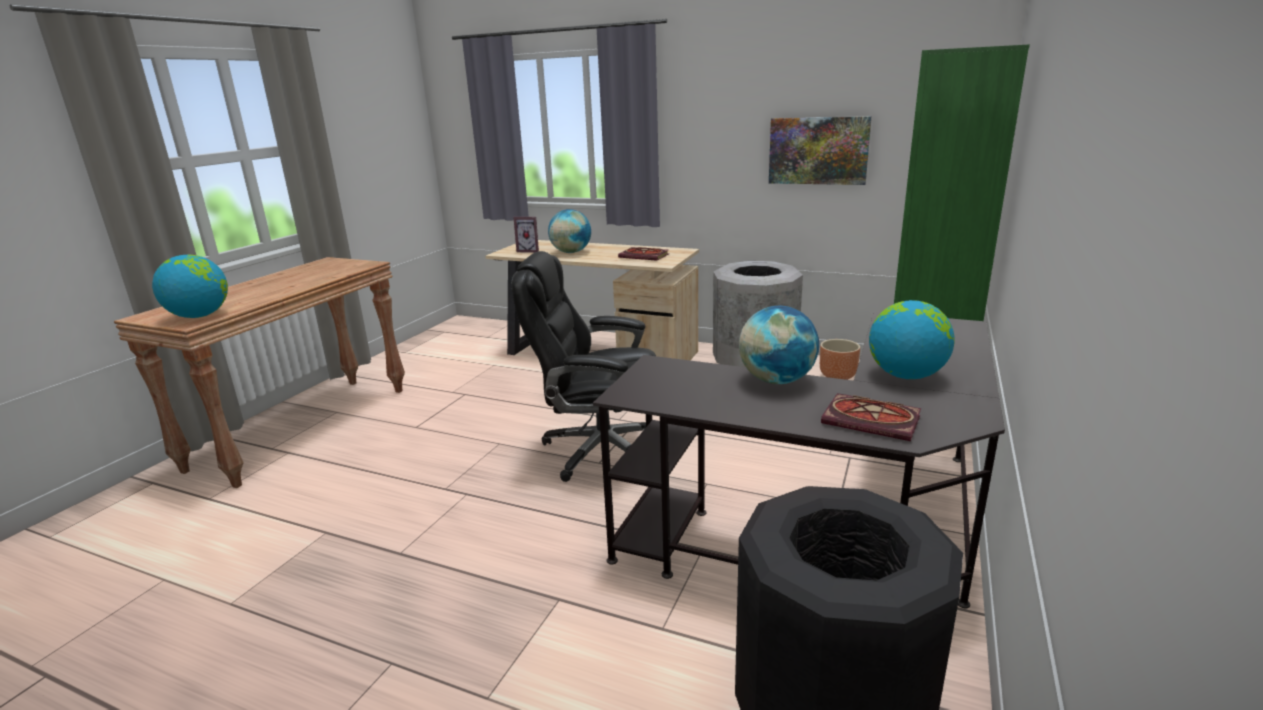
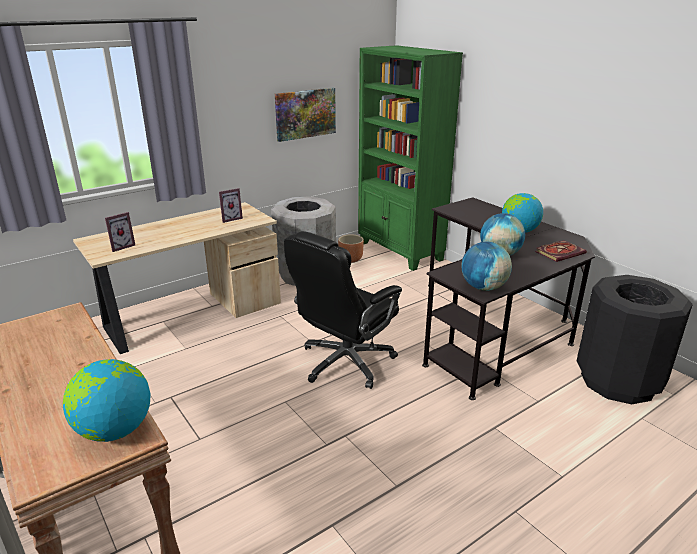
camera: 60 degrees left, 5 degrees up
(571, 252) = (164, 235): globe -> globe (483, 287)
(645, 256) = (230, 218): book -> picture frame

